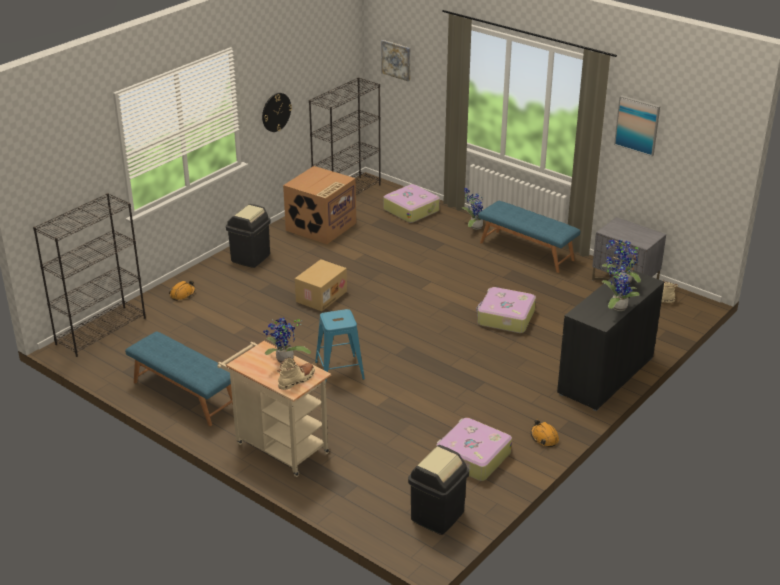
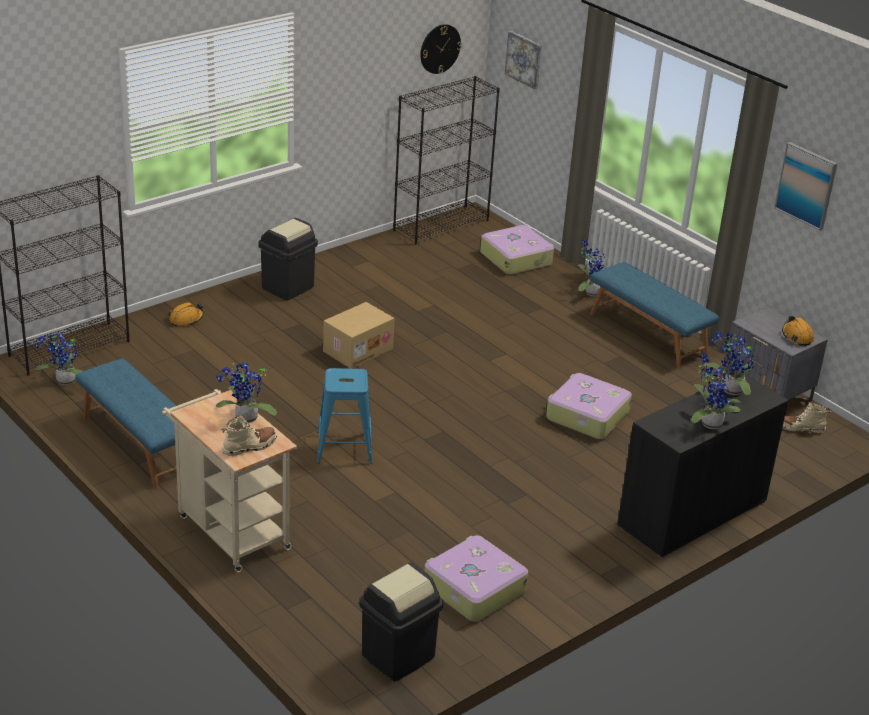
camera: 10 degrees right, 0 degrees up
(107, 357) = (64, 382): none -> potted plant
(276, 112) = (350, 105): wall clock -> wall clock (440, 48)
(321, 227) = (391, 263): cardboard box -> none
(544, 437) = (578, 580): orange hard hat -> orange hard hat (797, 336)

